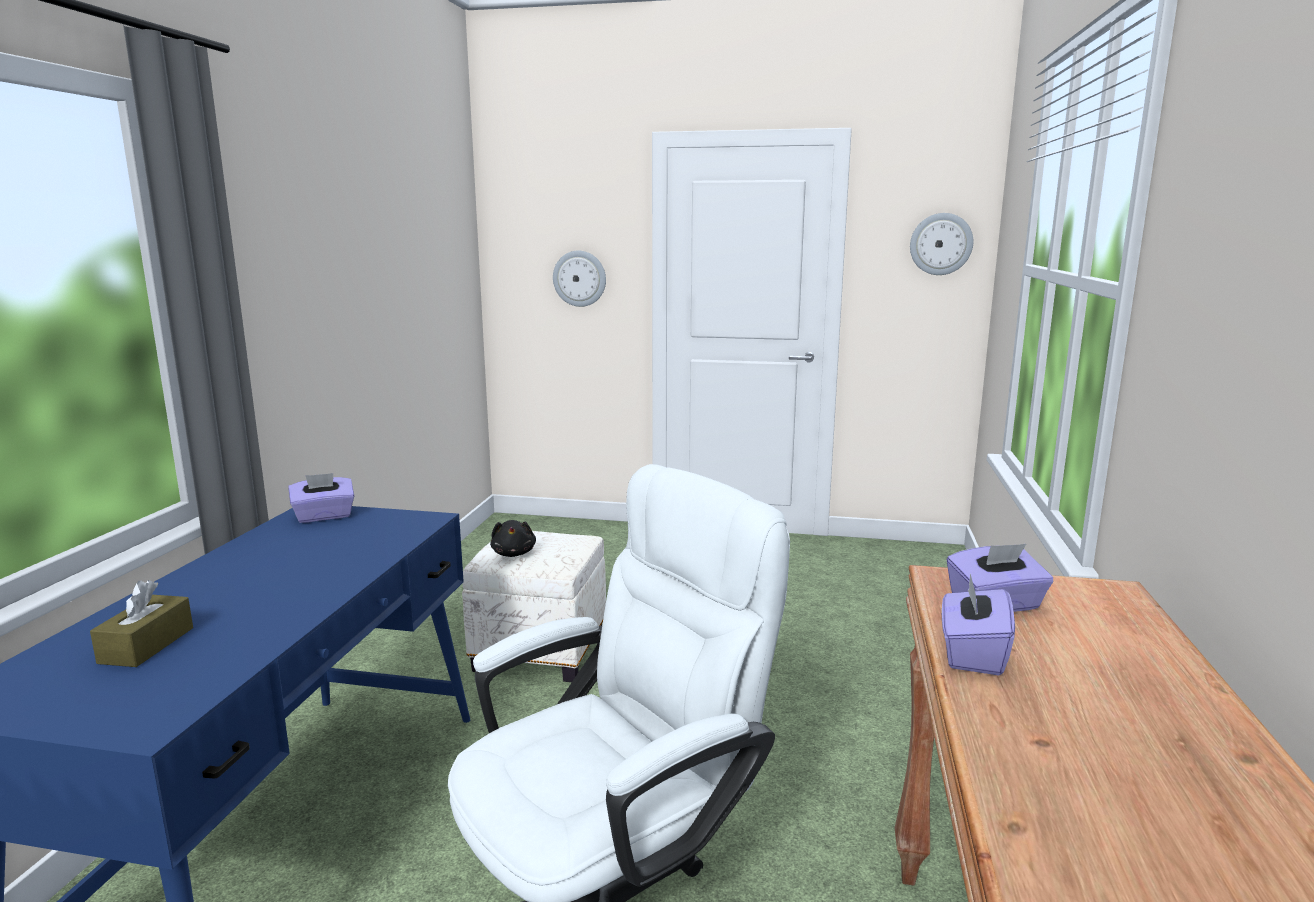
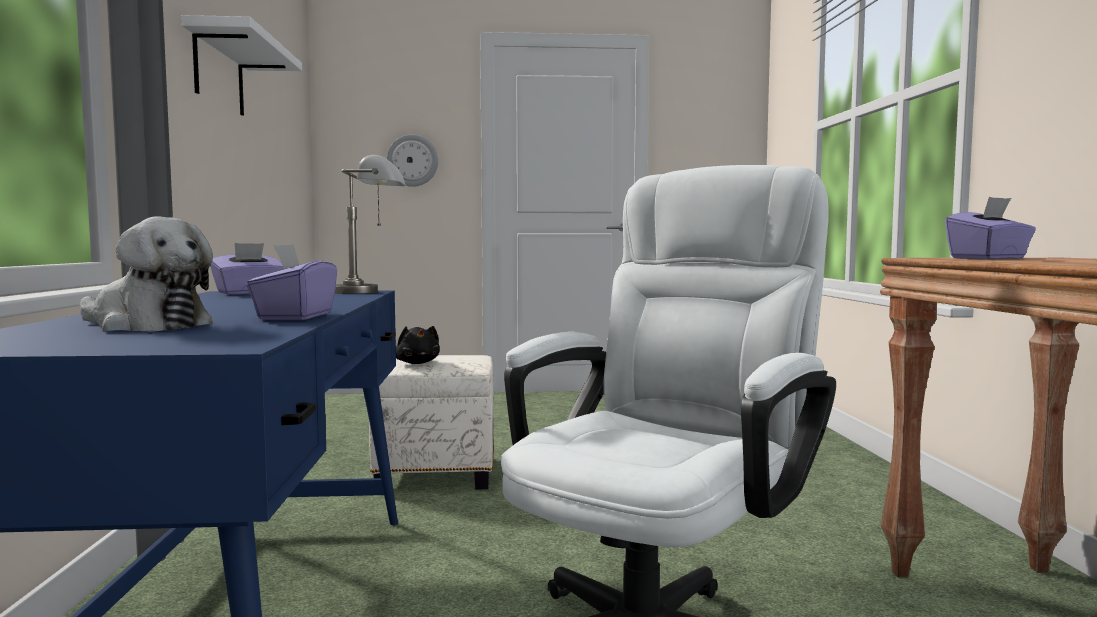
camera: 15 degrees left, 10 degrees down
(146, 645) = (146, 325): brown tissue box -> plush toy
(333, 254) = (219, 73): none -> white shelf
(429, 522) = (371, 292): none -> grey table lamp
(941, 244) = (724, 130): wall clock -> none
(972, 653) = (1023, 261): purple tissue box -> purple tissue box (294, 316)

